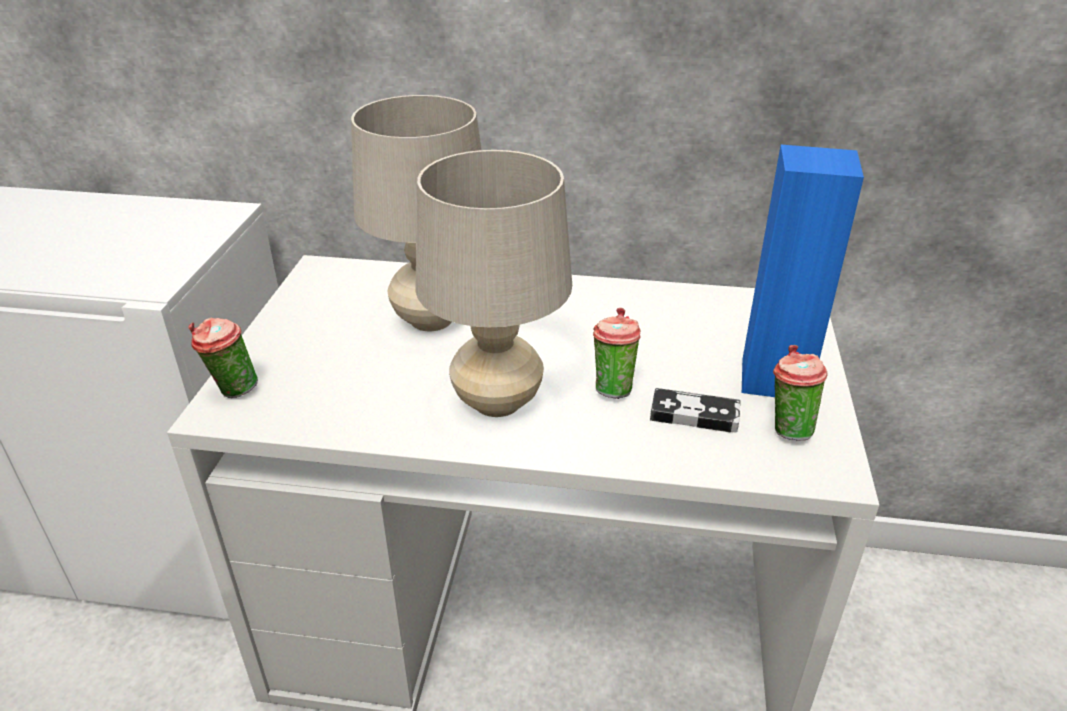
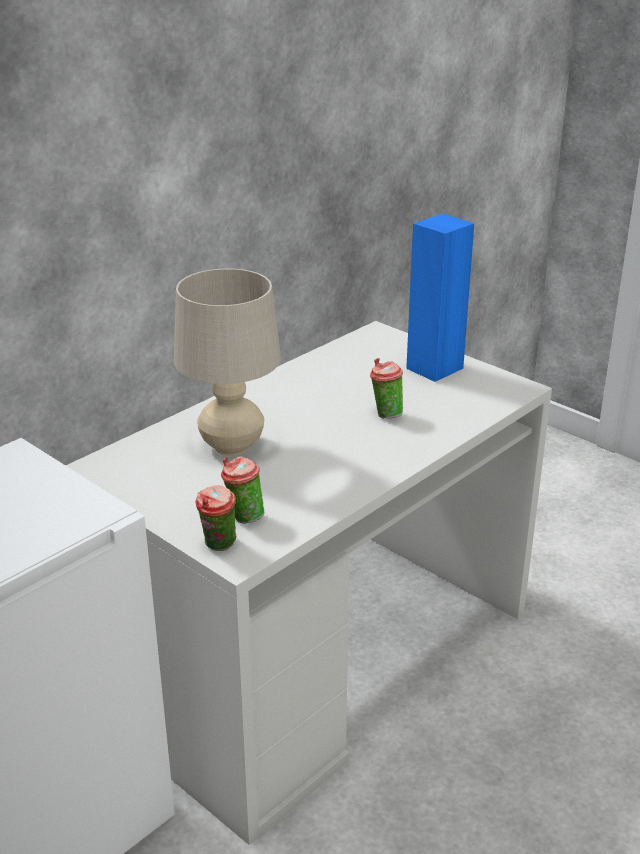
camera: 55 degrees left, 5 degrees down
(498, 401) = (354, 453): beige table lamp -> none
(694, 415) = (438, 402): game controller -> none
(787, 428) = (477, 383): cup -> cup (243, 517)

